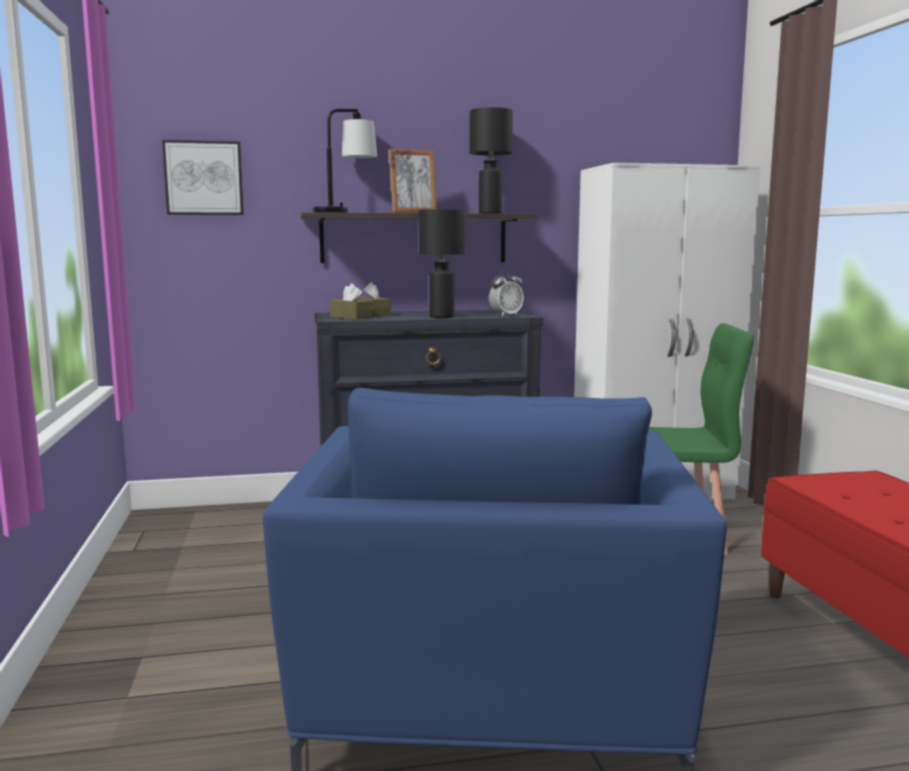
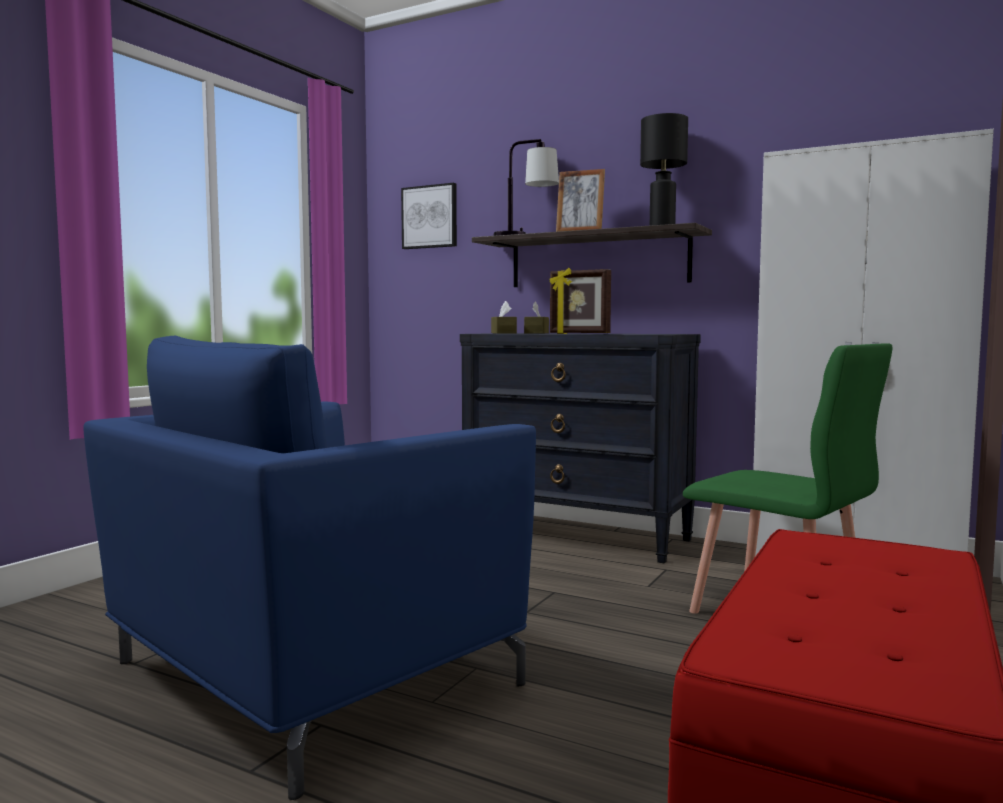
camera: 40 degrees right, 5 degrees down
(442, 317) = (579, 333): black table lamp -> picture frame
(506, 316) = (643, 334): alarm clock -> none

